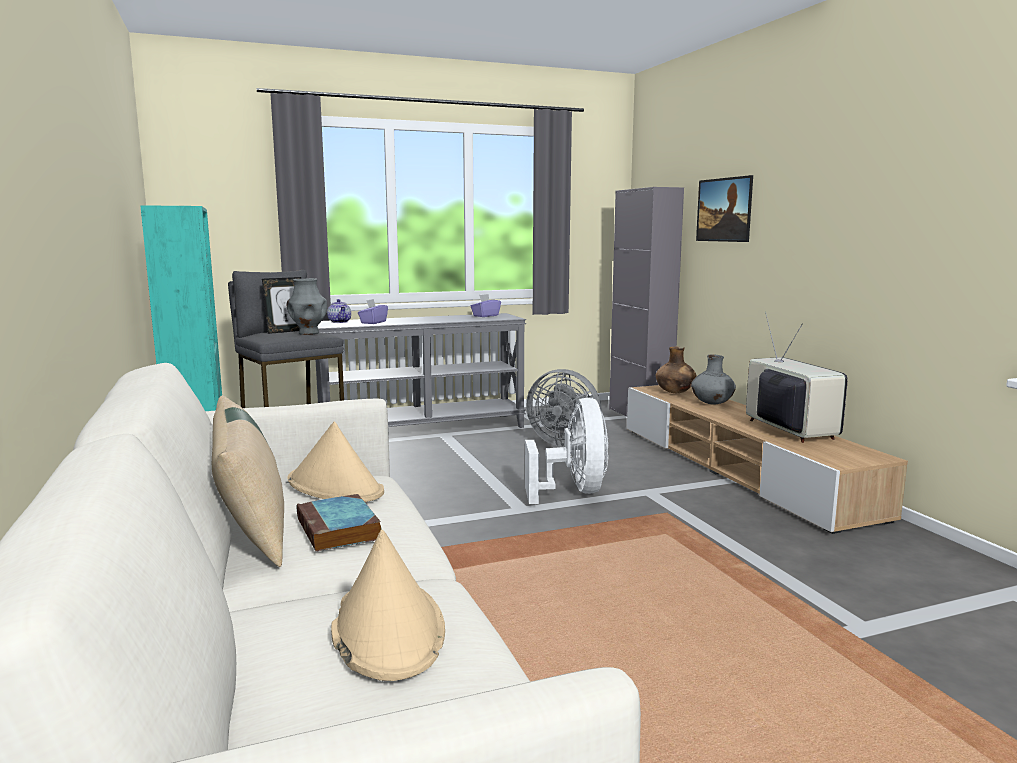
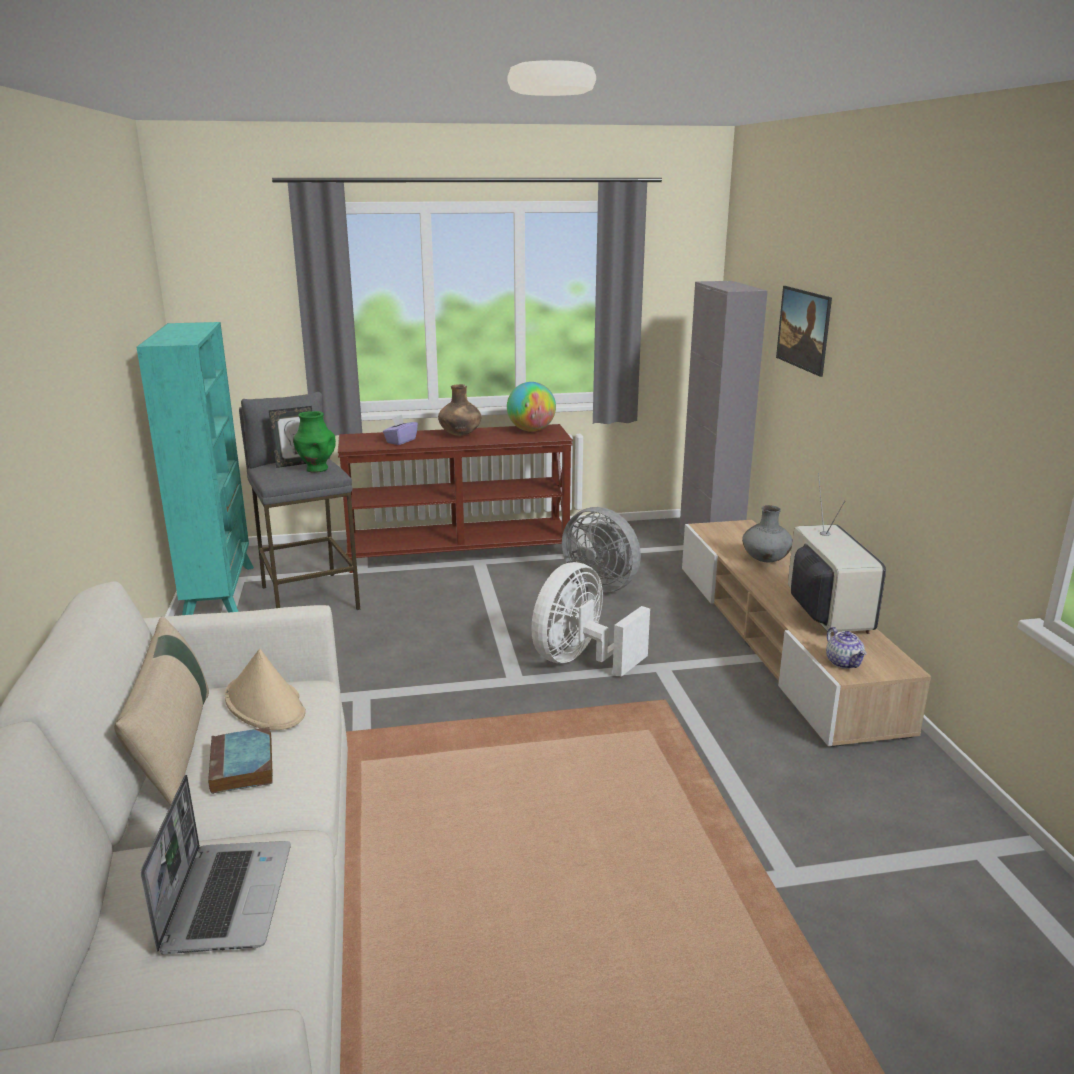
camera: 10 degrees right, 10 degrees up
(308, 333) = (316, 469): grey vase -> green vase
(340, 322) = (367, 438): teapot -> teapot (844, 663)
(387, 629) = (226, 896): beige hat -> laptop
(423, 429) = (459, 553): grey console table -> brown console table
(485, 316) = (531, 430): purple tissue box -> globe
(574, 492) = (581, 660): white fan -> white fan turned 150 degrees counterclockwise
(675, 392) = (733, 537): brown vase -> brown vase (460, 434)

